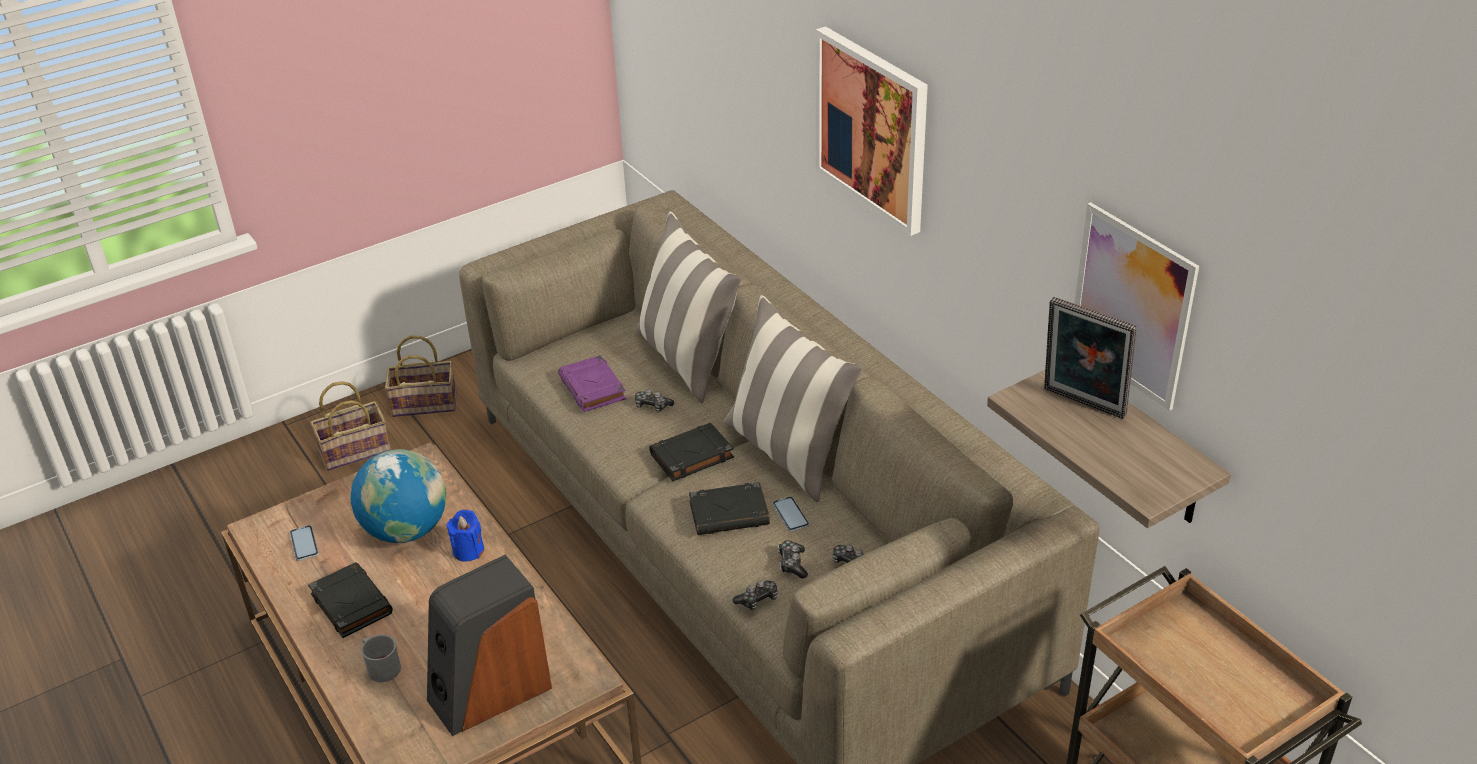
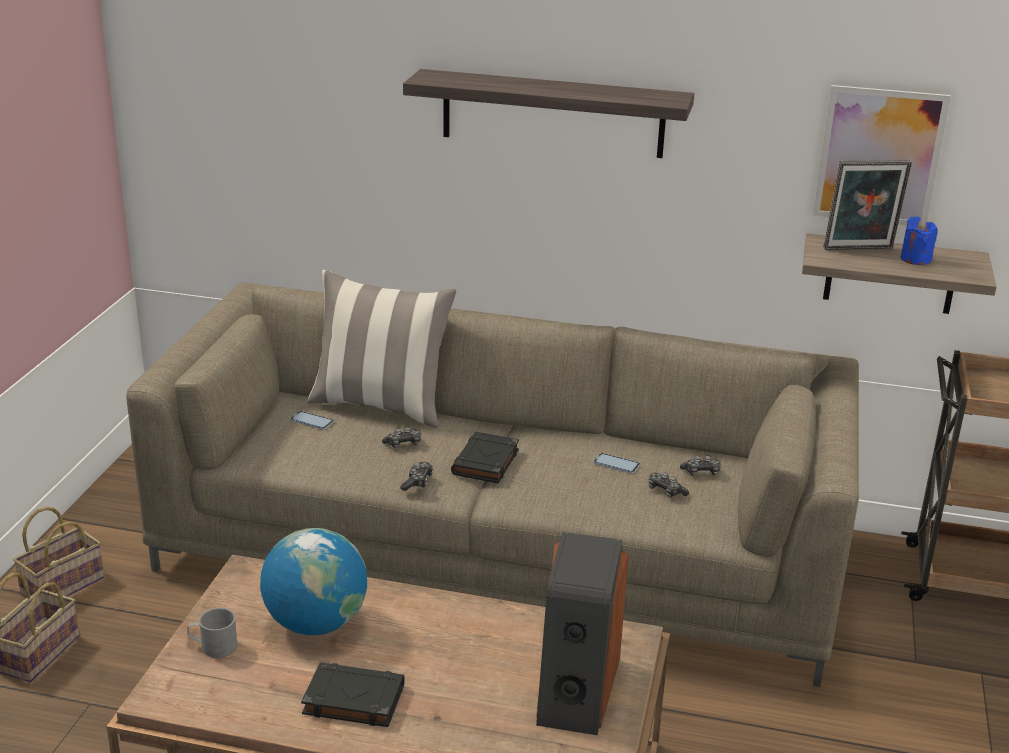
camera: 45 degrees left, 10 degrees down
(304, 544) = (230, 682): phone -> phone (312, 421)
(381, 667) = (457, 726): grey mug -> grey mug (213, 646)
(468, 550) = (397, 609): blue candle -> blue candle (915, 259)
(593, 388) = (334, 453): purple book -> none
(730, 513) = (574, 482): black book -> none
(757, 600) = (678, 523): game controller -> game controller (417, 482)
(789, 452) = (551, 431): pillow -> none
(872, 128) = (552, 113): picture -> shelf

